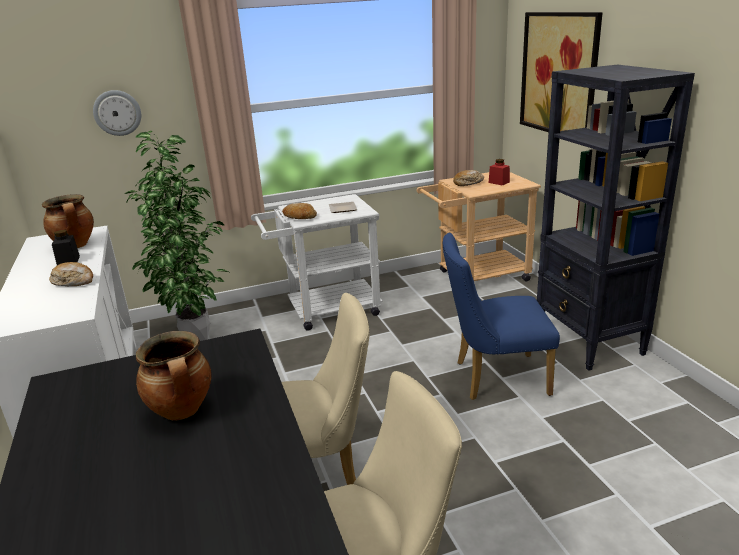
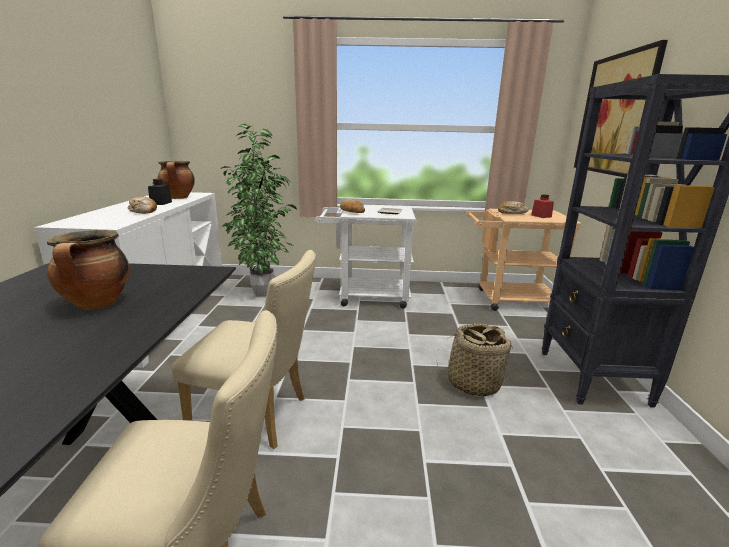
camera: 20 degrees right, 5 degrees down
(117, 113) = (243, 116): wall clock -> none
(494, 378) = (473, 383): blue chair -> basket

